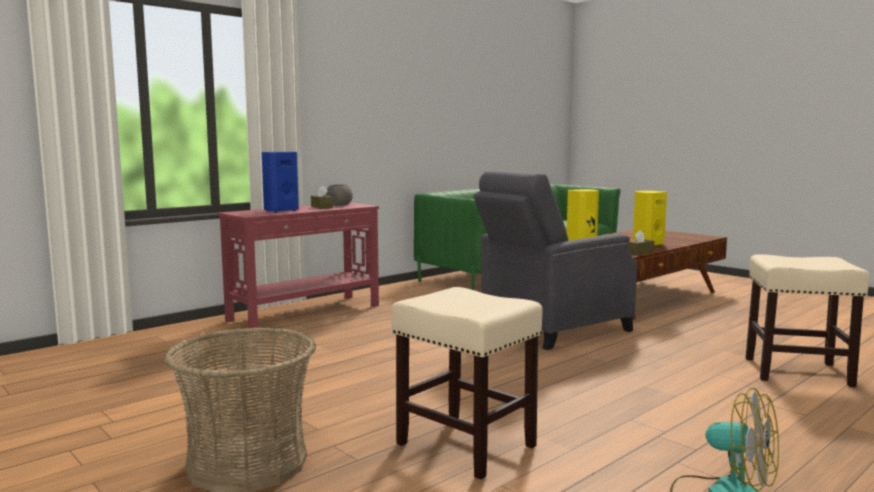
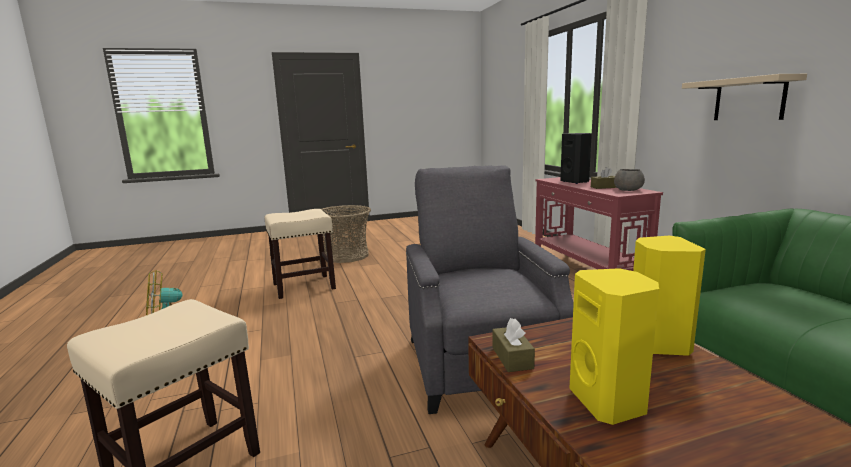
camera: 115 degrees right, 5 degrees up
(280, 211) = (575, 182): blue speaker -> black speaker
(376, 123) = (749, 99): none -> beige shelf

